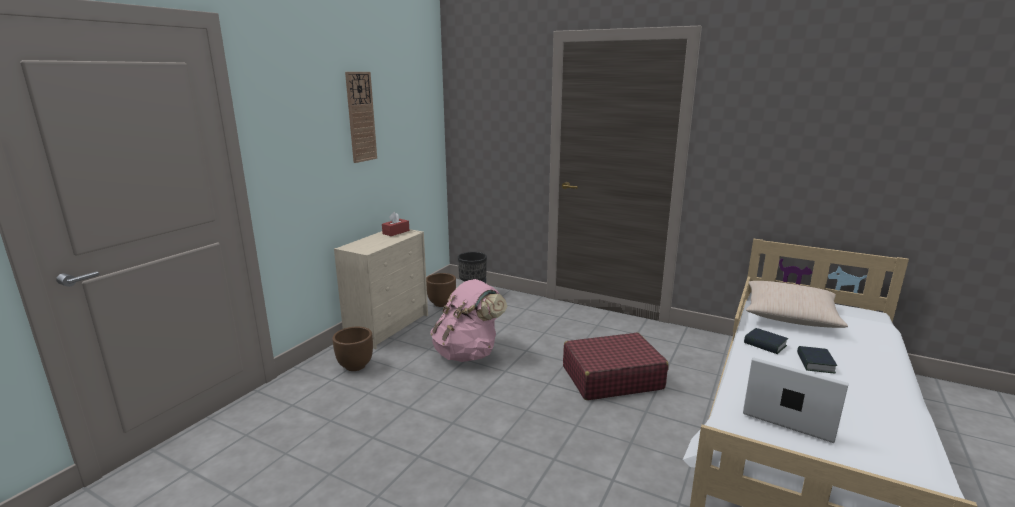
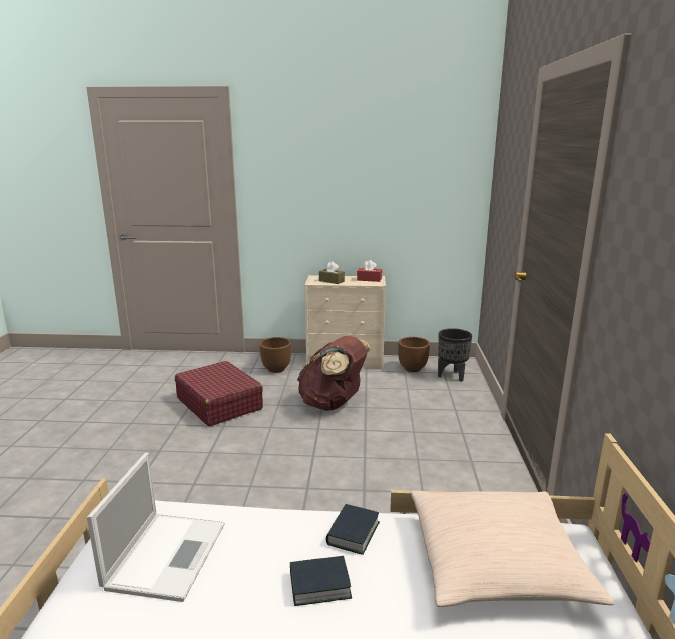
camera: 65 degrees right, 0 degrees up
(360, 117) = (357, 167): wall clock -> none
(374, 244) = (331, 281): none -> brown tissue box
(468, 353) = (333, 404): pink backpack -> brown backpack
(611, 378) = (353, 492): red suitcase -> red suitcase (219, 403)

